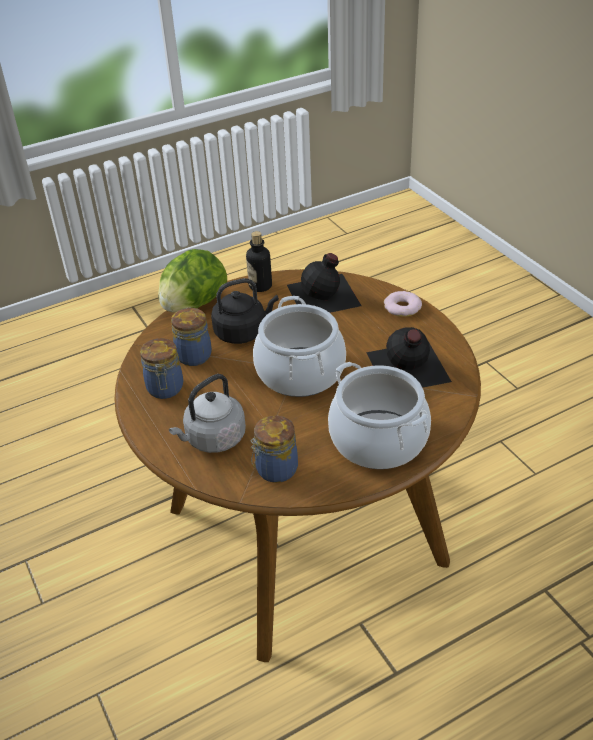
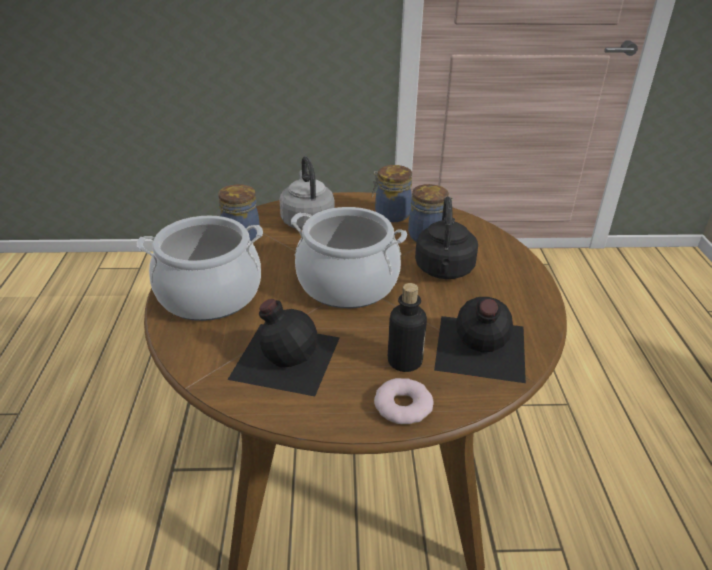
camera: 115 degrees right, 5 degrees down
(194, 305) = (517, 255): lettuce -> none
(260, 286) = (531, 306): bottle -> bottle (404, 361)

